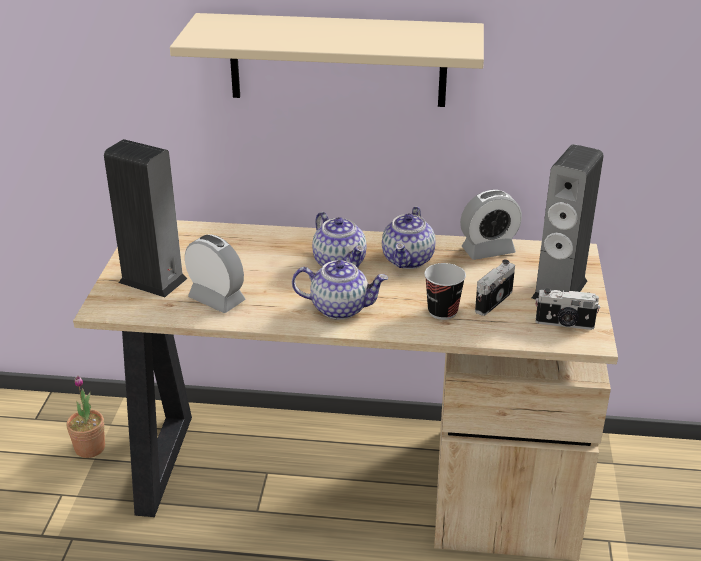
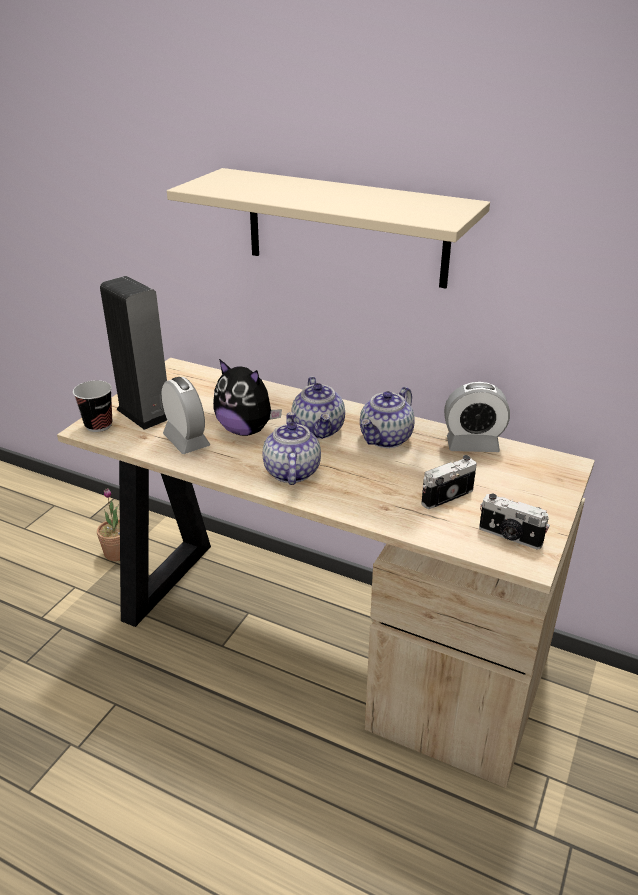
camera: 20 degrees right, 0 degrees up
(269, 277) = (246, 430): none -> plush toy
(340, 308) = (291, 471): teapot -> teapot turned 120 degrees counterclockwise
(442, 311) = (388, 496): cup -> cup (98, 425)
(559, 289) = (525, 499): speaker -> none

